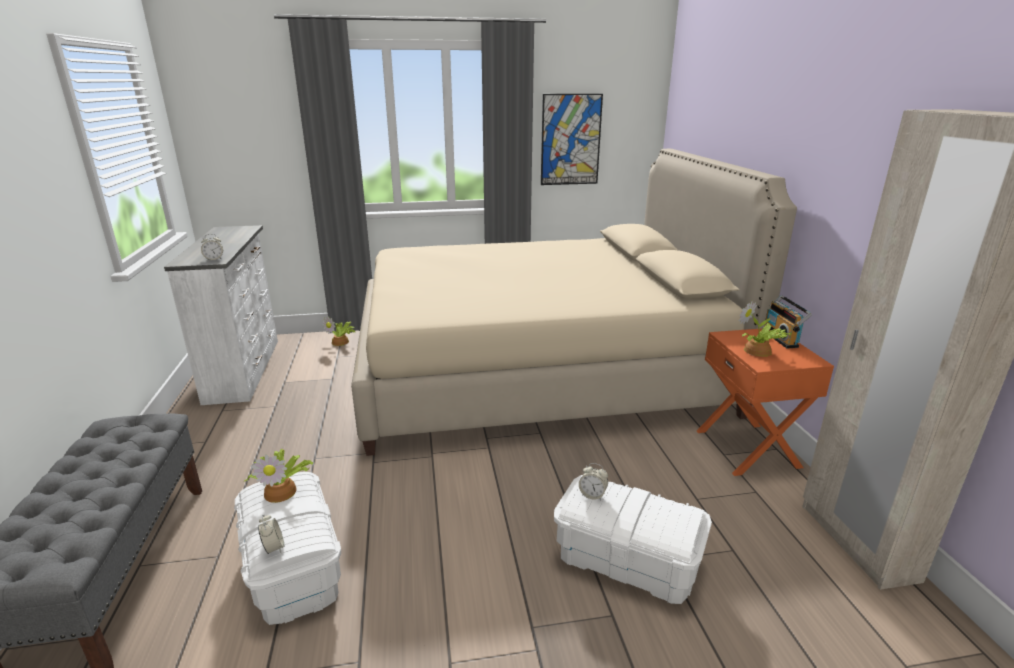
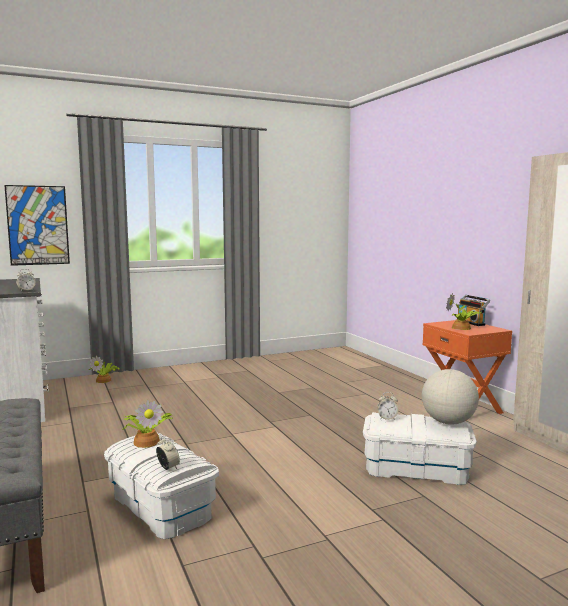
camera: 15 degrees left, 15 degrees down
(537, 371) = (285, 383): beige bed -> none
(570, 140) = (284, 213): picture -> picture (38, 225)
(673, 518) = (448, 422): none -> globe

